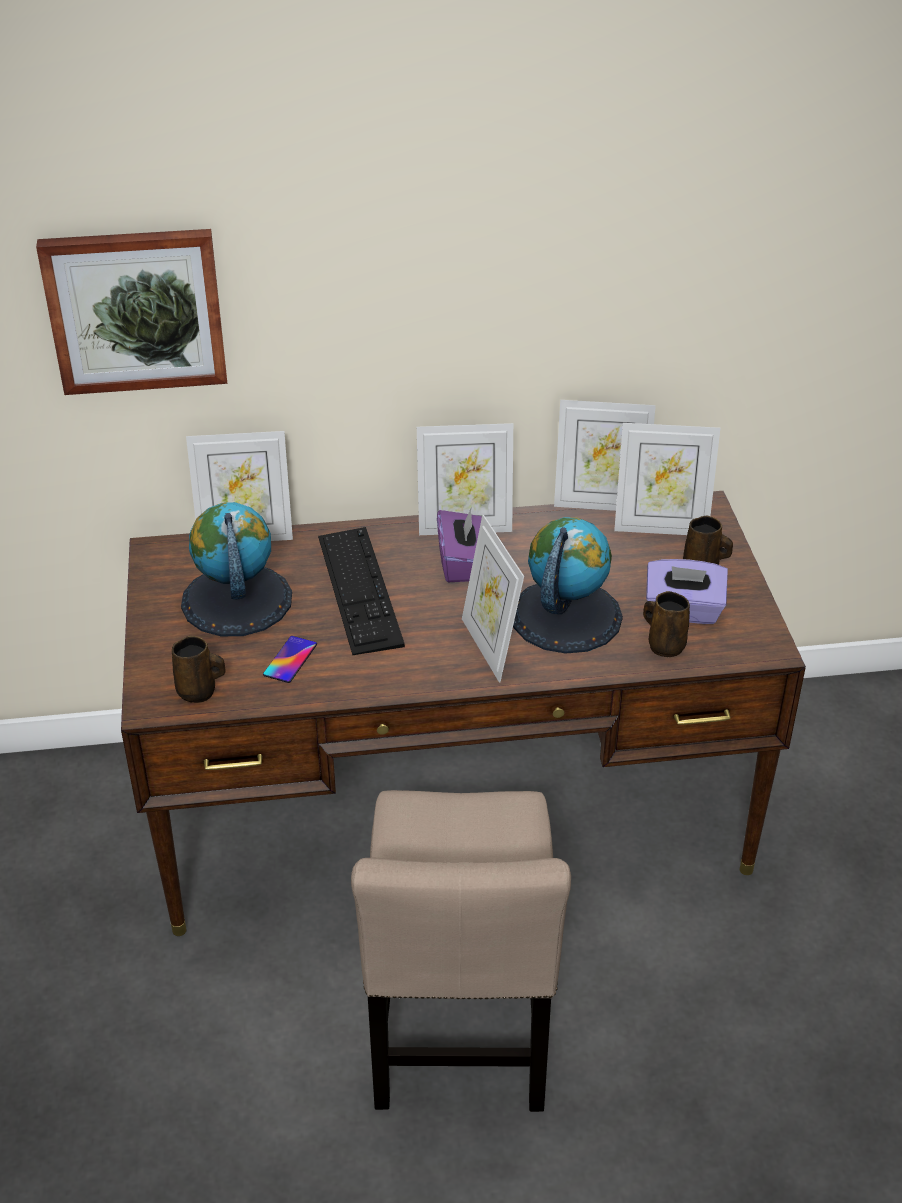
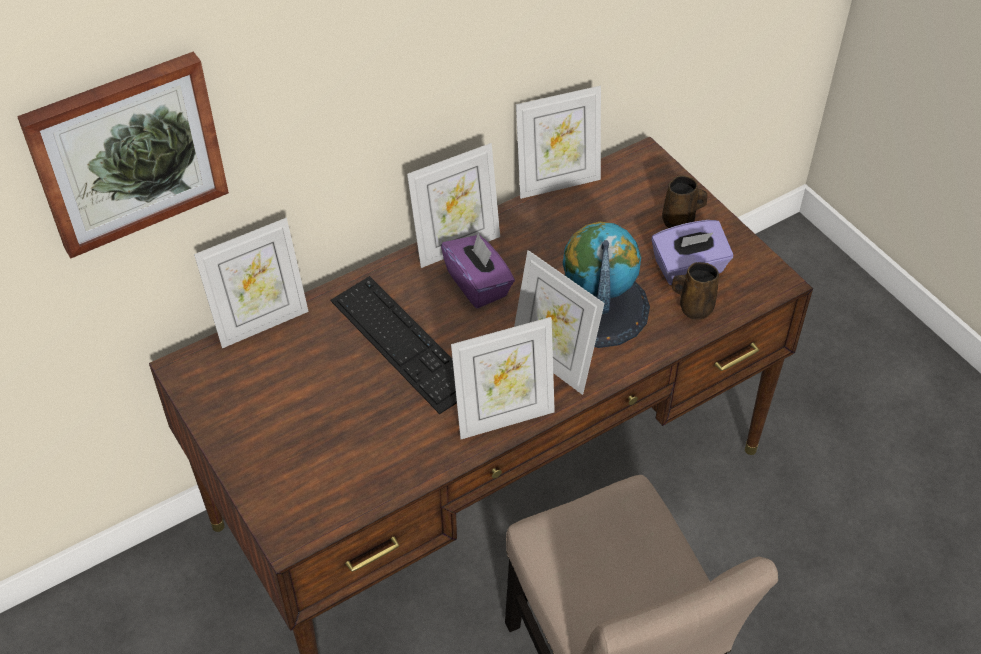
camera: 25 degrees left, 10 degrees up
(199, 692) = (324, 505): brown mug -> none
(236, 600) = (297, 395): globe -> none
(290, 660) = (386, 439): phone -> none
(660, 527) = (622, 190): picture frame -> picture frame (504, 417)

